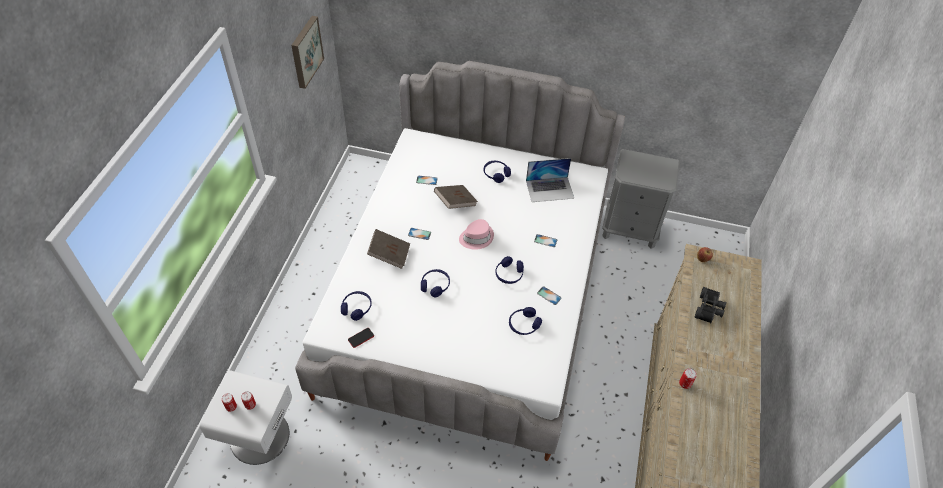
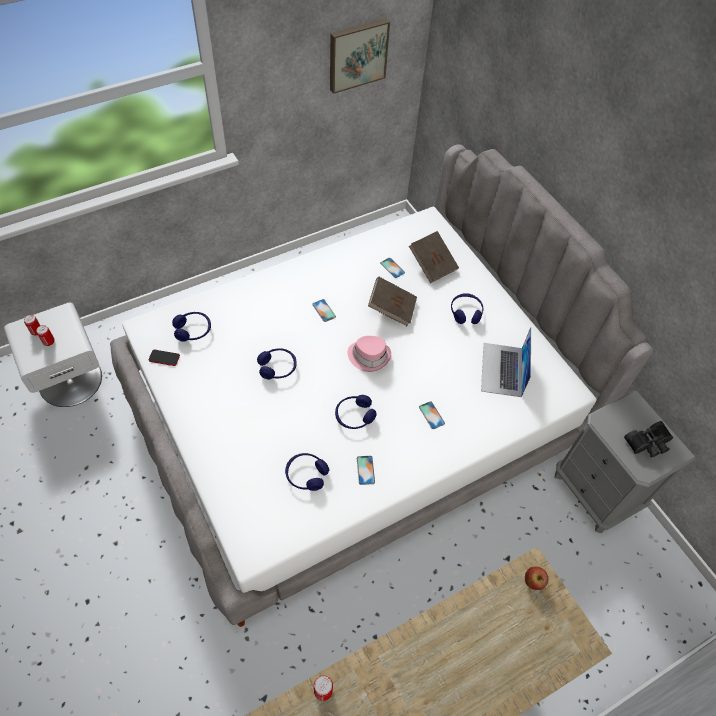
camera: 45 degrees right, 5 degrees up
(389, 255) = (276, 308): brown book -> brown book (432, 264)
(550, 189) = (502, 369): laptop -> laptop turned 60 degrees clockwise
(709, 309) = (464, 643): black binoculars -> black binoculars (648, 444)

